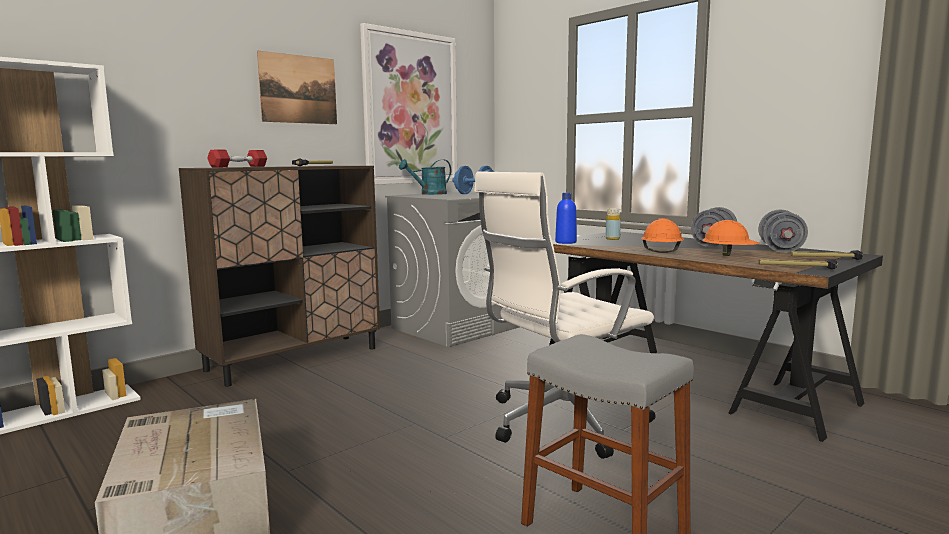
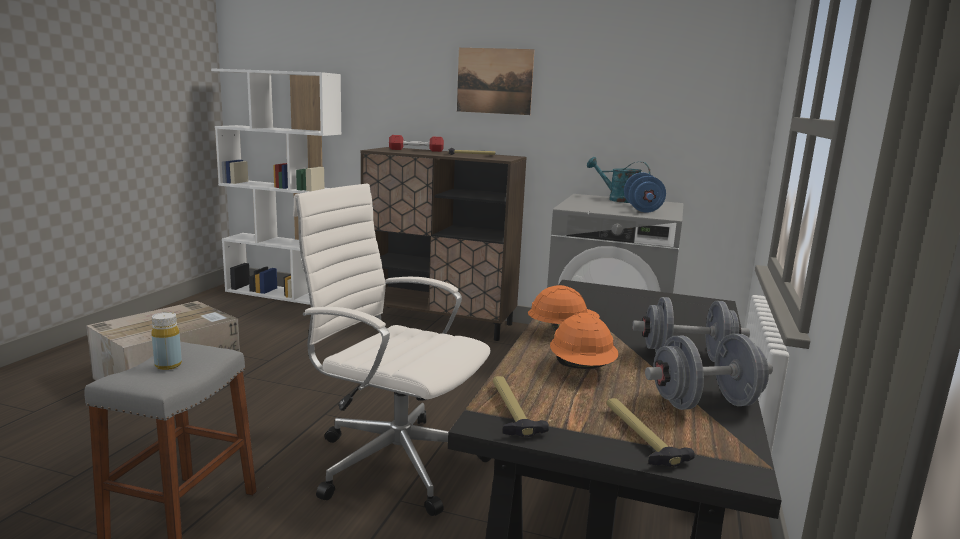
camera: 60 degrees right, 5 degrees up
(410, 108) = (628, 99): picture -> none
(565, 242) = (576, 288): blue bottle -> none
(612, 239) = (645, 304): yellow bottle -> yellow bottle (168, 365)

